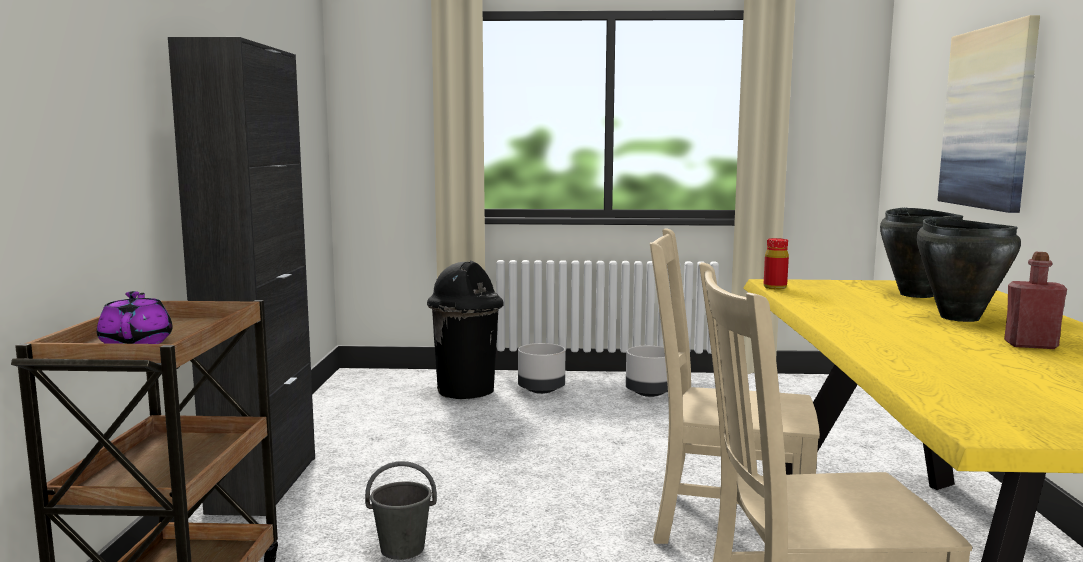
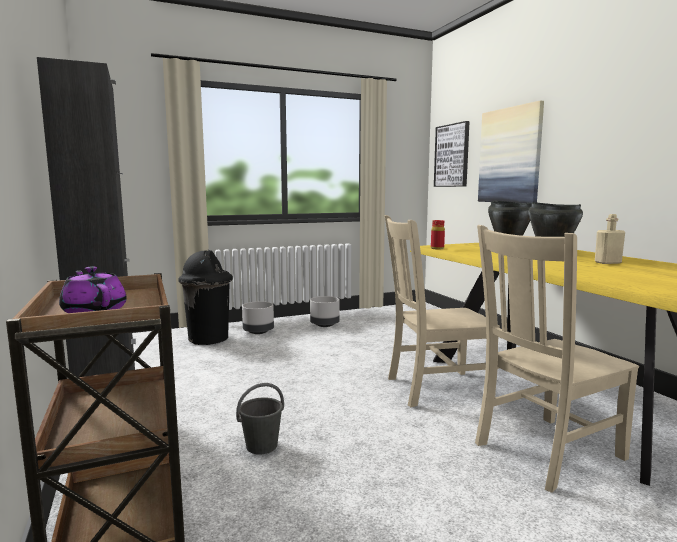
camera: 25 degrees left, 0 degrees up
(913, 113) = (452, 155): none -> picture
(1030, 345) = (607, 262): red bottle -> beige bottle

